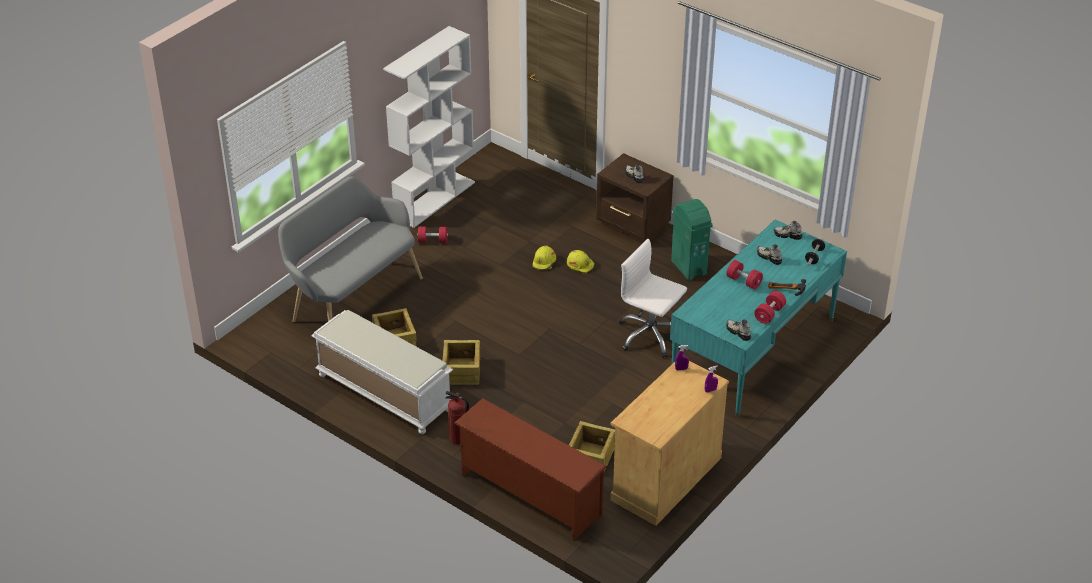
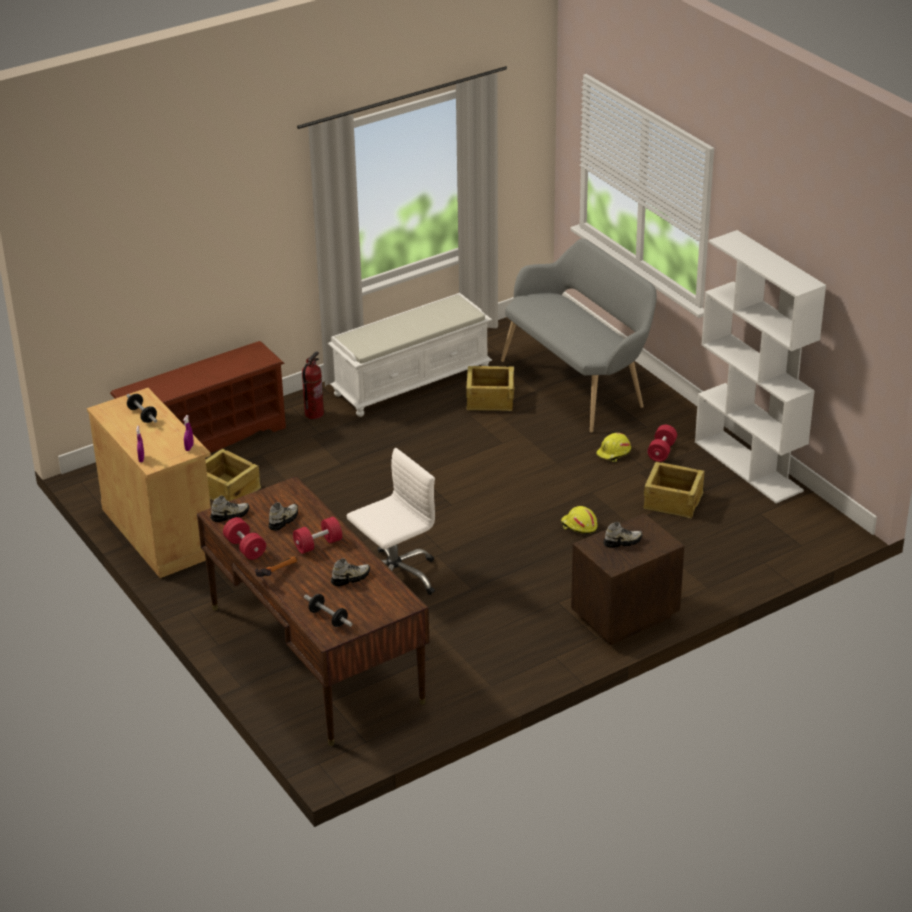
camera: 110 degrees right, 5 degrees down
(461, 371) = (415, 432): crate -> crate (672, 501)
(580, 265) = (560, 553): yellow hard hat -> yellow hard hat (614, 453)
(652, 410) = (142, 415): none -> dumbbell
(688, 267) = (509, 643): green trash can -> none
(753, 350) = (315, 654): turquoise desk -> brown desk
(787, 235) = (386, 607): shoe -> shoe (283, 520)

